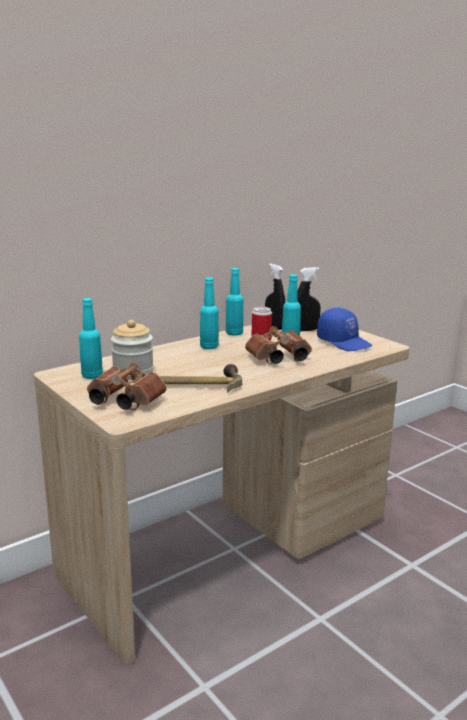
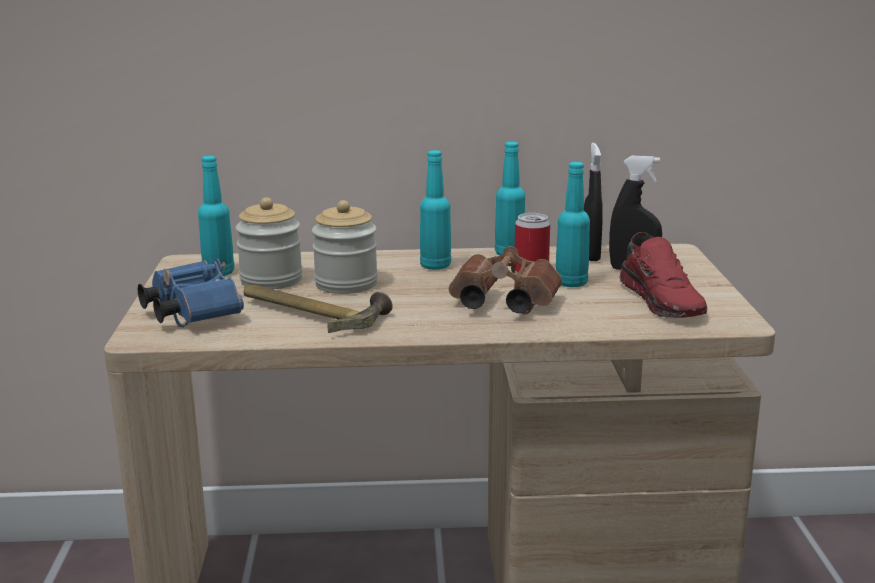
camera: 35 degrees right, 0 degrees up
(123, 401) = (190, 313): brown binoculars -> blue binoculars
(180, 366) = (346, 284): none -> jar
(344, 342) = (663, 301): blue cap -> red shoe

